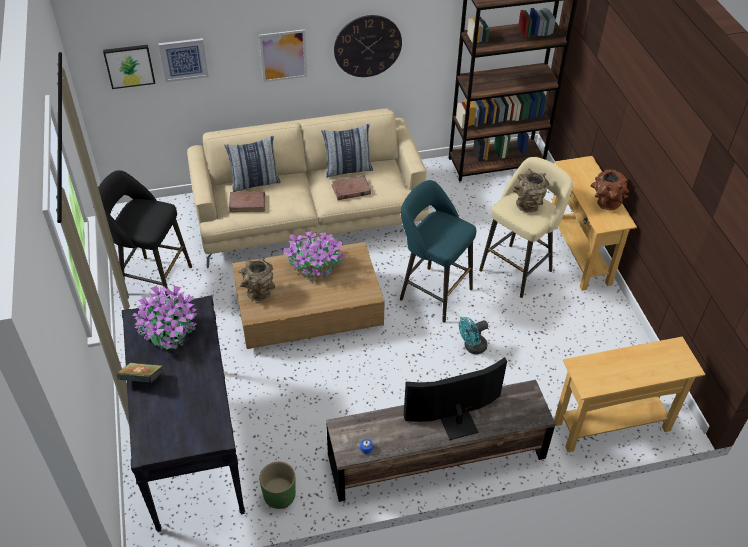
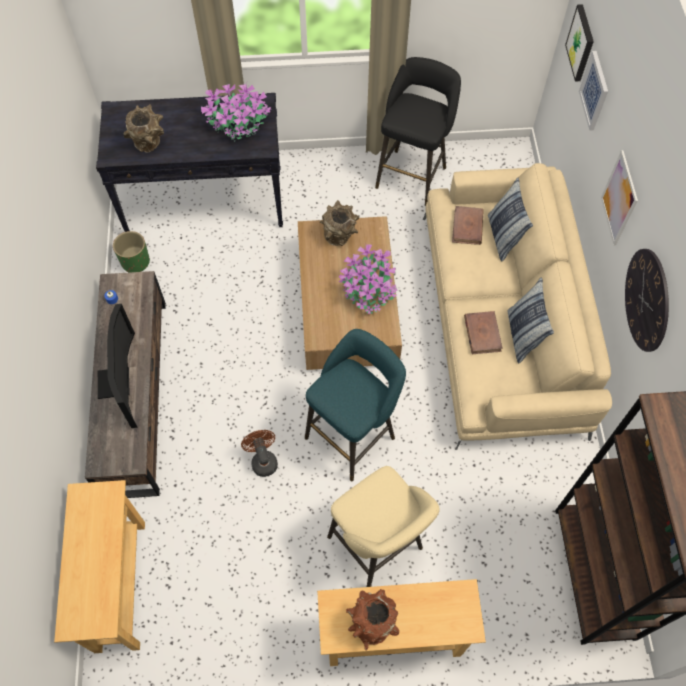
camera: 100 degrees right, 15 degrees up
(142, 380) = (188, 107): book -> none
(472, 347) = (263, 460): turquoise fan -> brown fan
(528, 205) = (382, 509): brown vase -> brown vase (150, 144)

